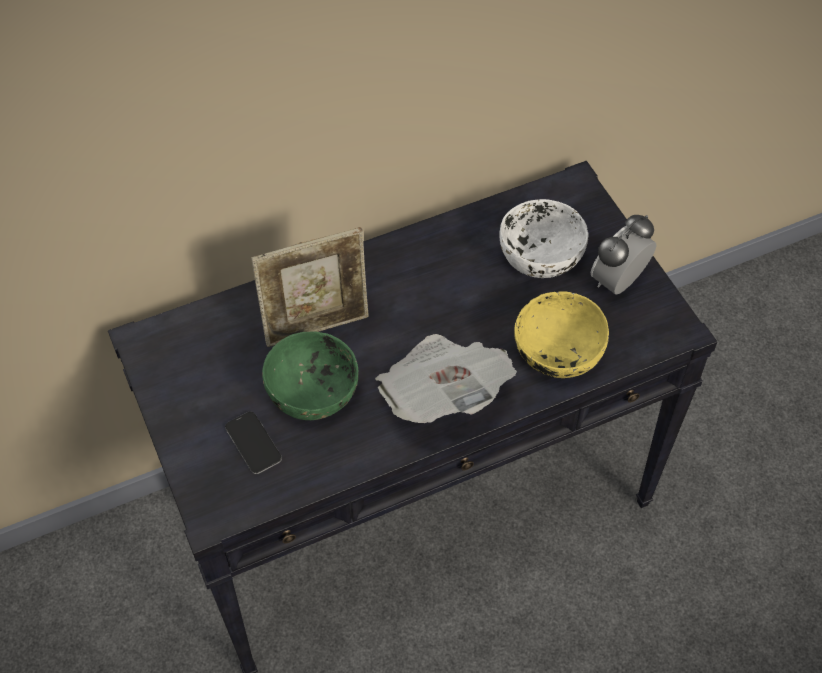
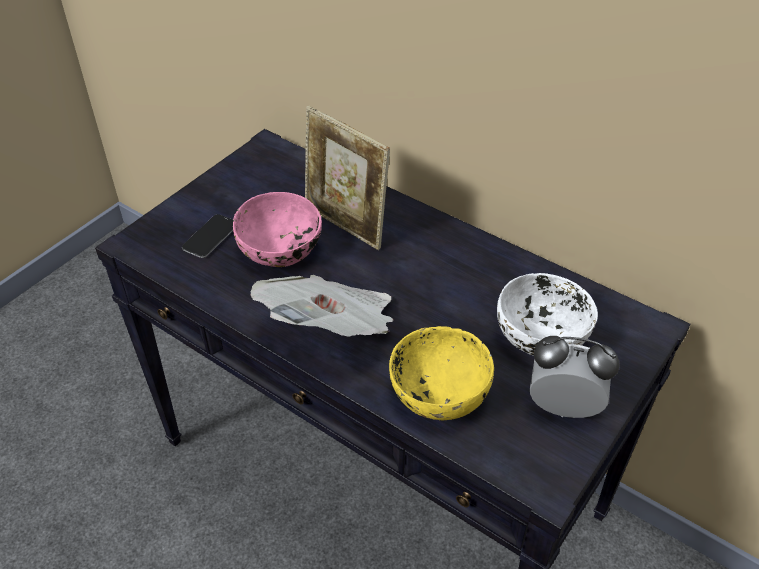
camera: 60 degrees right, 10 degrees down
(314, 392) = (280, 250): green bowl -> pink bowl

